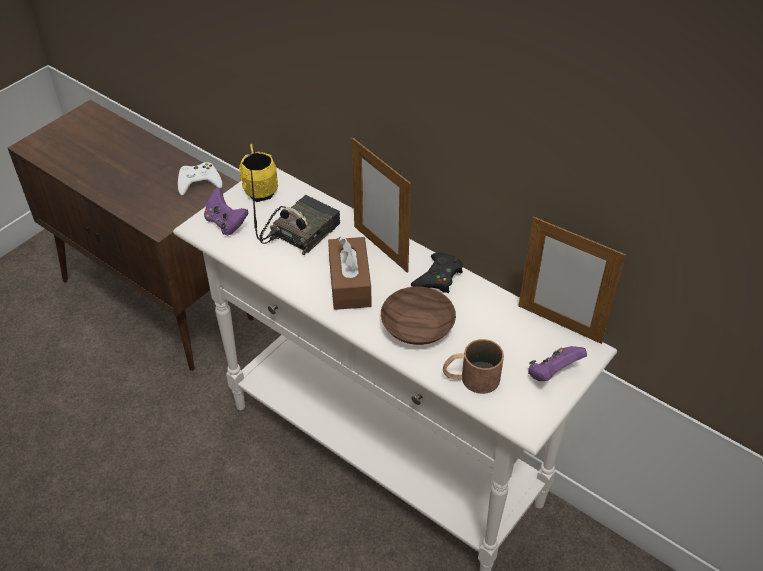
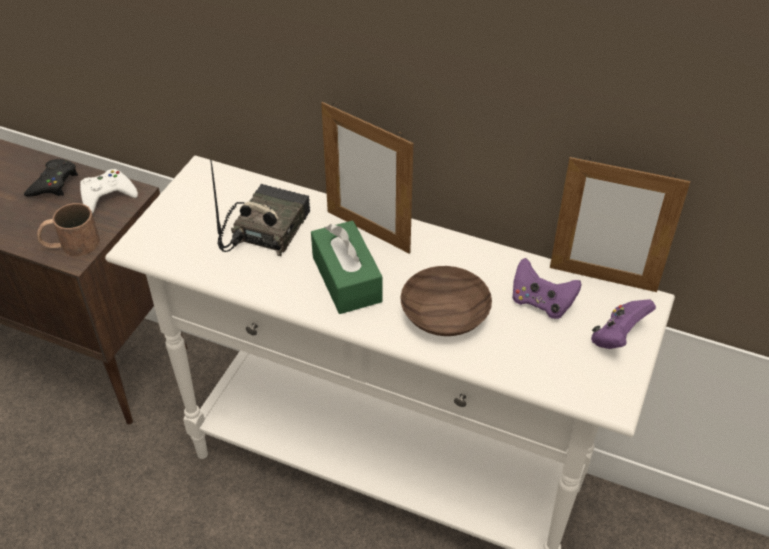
camera: 15 degrees left, 0 degrees up
(226, 223) = (170, 236): purple game controller -> purple game controller (541, 302)
(259, 188) = (197, 187): yellow mug -> none
(349, 283) = (346, 279): brown tissue box -> green tissue box
(438, 277) = (447, 252): black game controller -> black game controller (53, 183)
(470, 378) = (528, 362): brown mug -> brown mug (70, 245)

